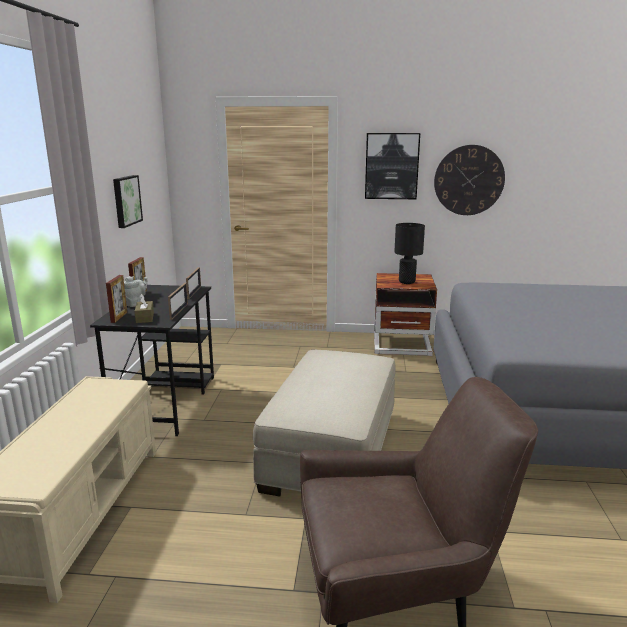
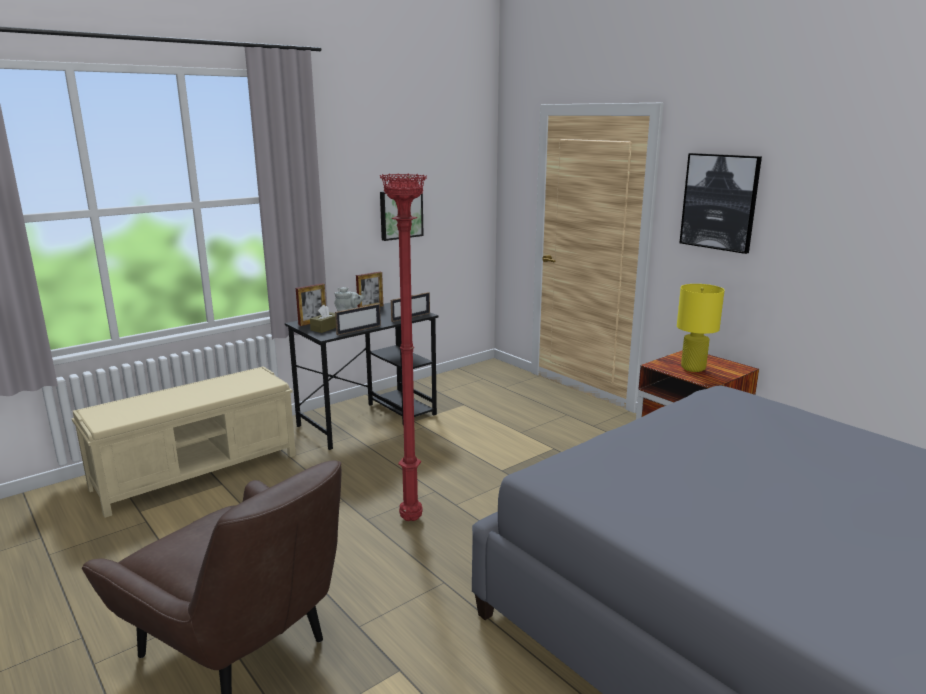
camera: 45 degrees right, 0 degrees up
(331, 448) = (412, 519): beige ottoman -> red floor lamp
(407, 283) = (692, 370): black table lamp -> yellow table lamp
(469, 180) = (830, 235): wall clock -> none

